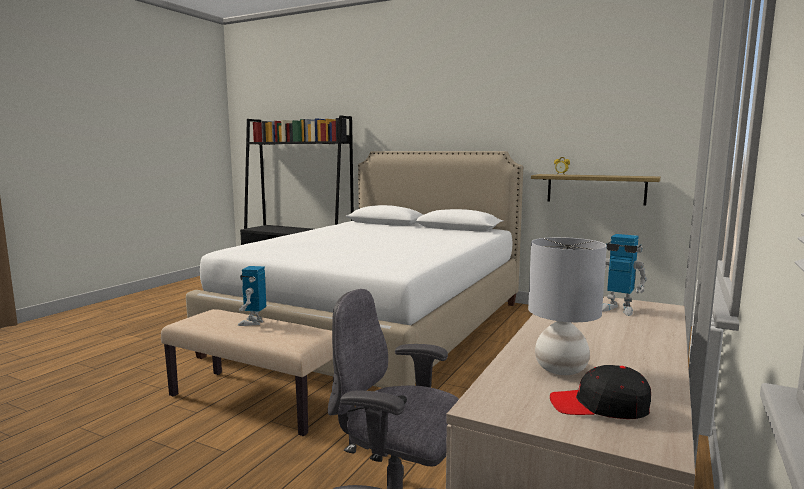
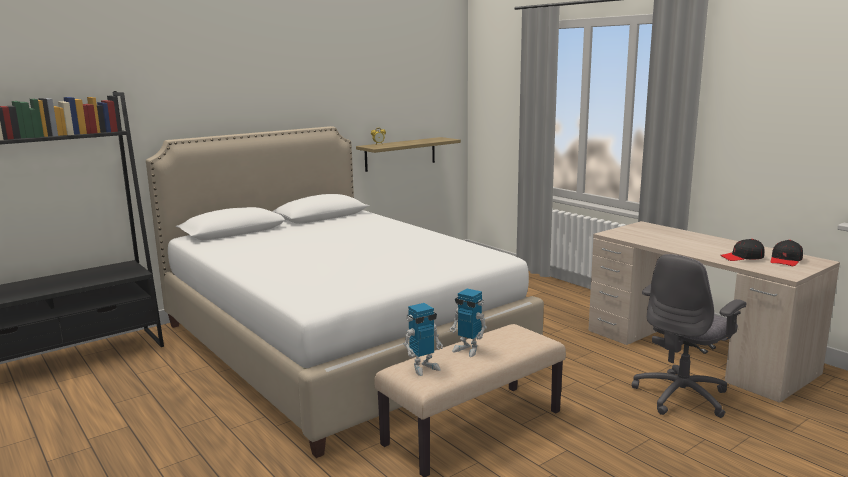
camera: 65 degrees left, 5 degrees up
(560, 370) = (742, 257): grey table lamp -> black cap
(618, 309) = (644, 231): toy robot -> toy robot (423, 368)

